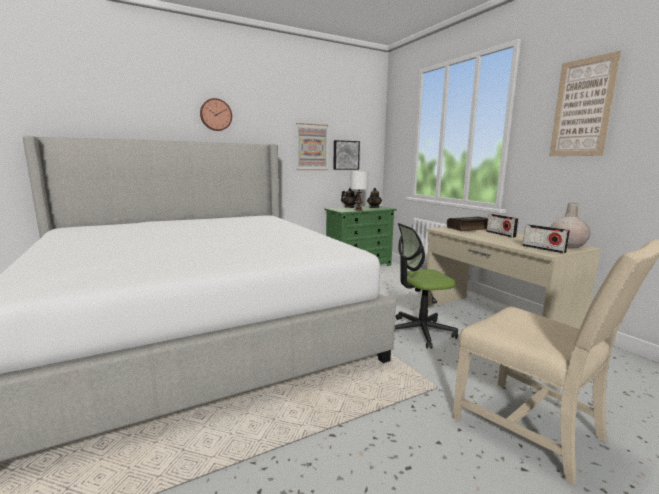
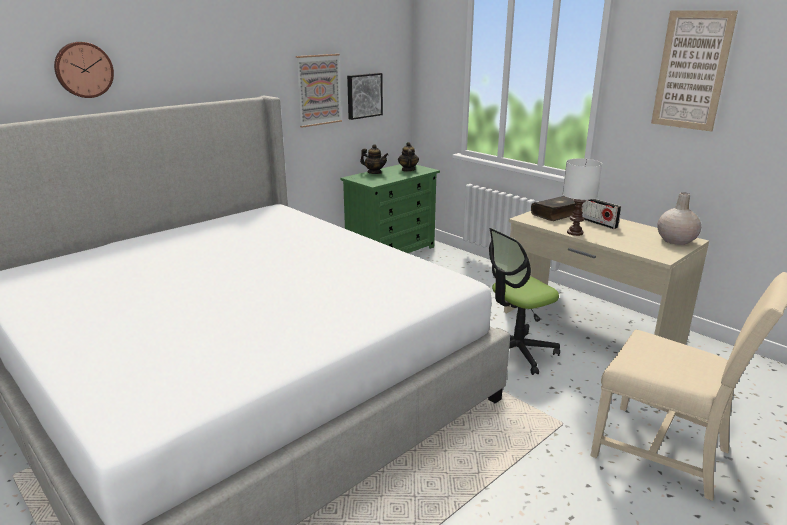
camera: 15 degrees left, 10 degrees up
(215, 115) = (181, 58): wall clock -> wall clock (83, 70)
(358, 210) = (391, 178): white table lamp -> white table lamp (574, 233)
(543, 249) = (656, 250): radio -> none

